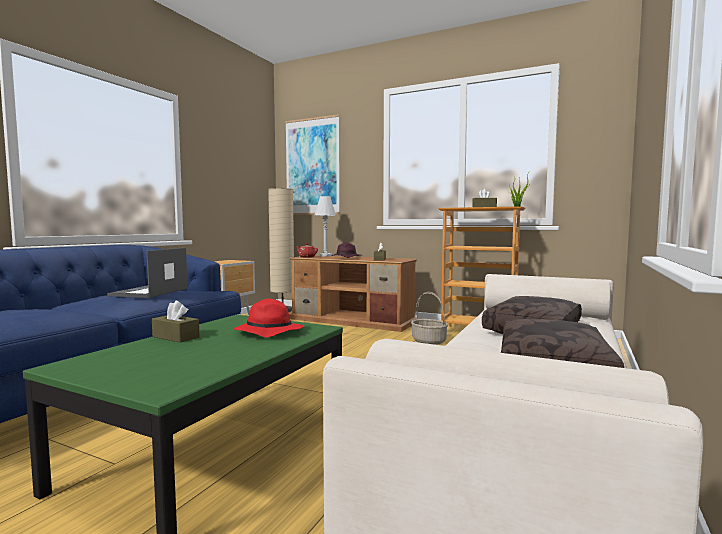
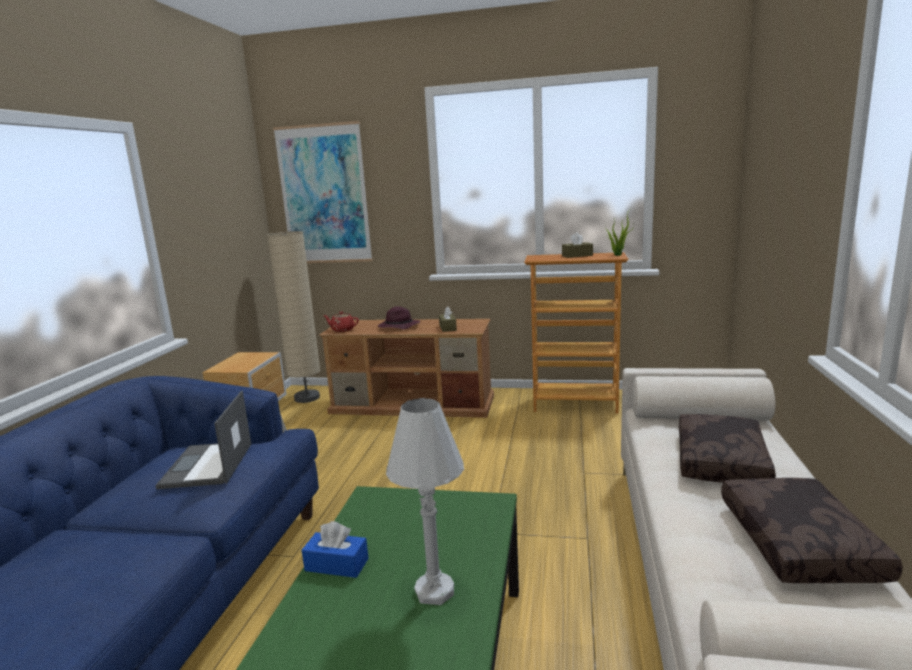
camera: 15 degrees left, 10 degrees up
(175, 337) = (336, 565): brown tissue box -> blue tissue box
(268, 332) = (442, 527): red hat -> none
(325, 256) = (363, 322): white table lamp -> white table lamp (434, 591)
(429, 341) = (530, 430): basket -> none

